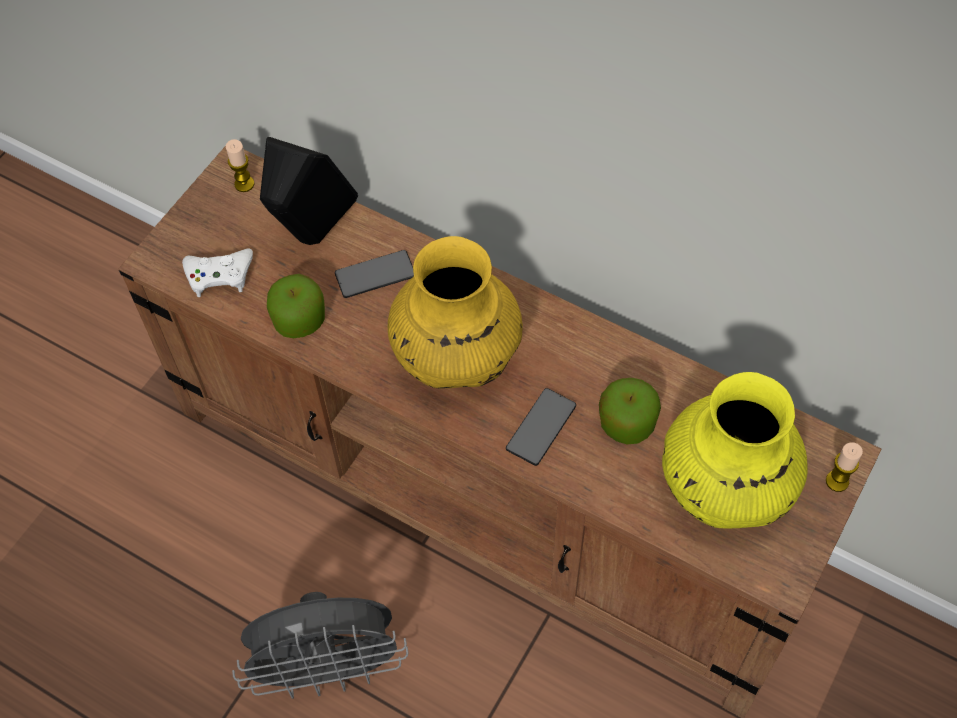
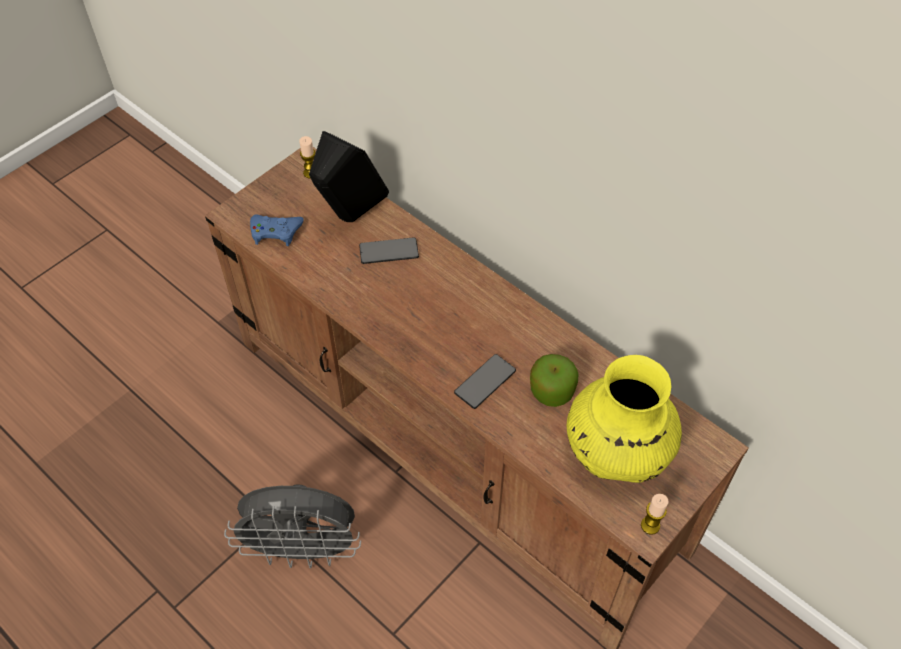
camera: 10 degrees right, 5 degrees down
(219, 275) = (275, 232): white game controller -> blue game controller
(299, 320) = (325, 273): apple -> none
(456, 358) = (433, 320): yellow vase -> none
(837, 481) = (707, 465): candle -> candle (650, 525)

